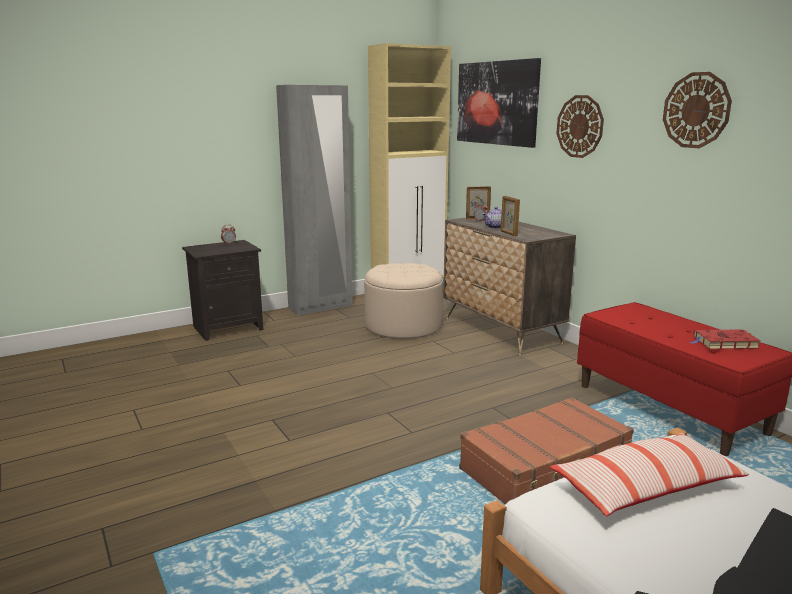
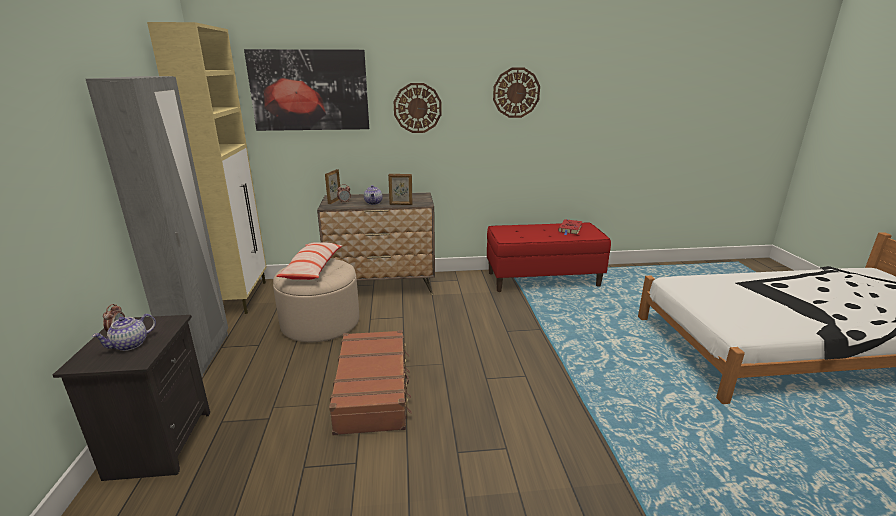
camera: 65 degrees left, 5 degrees up
(216, 249) = (130, 345): none -> teapot
(546, 467) = (594, 338): brown suitcase -> brown suitcase (373, 390)
(645, 488) = (721, 302): pillow -> pillow (312, 268)

